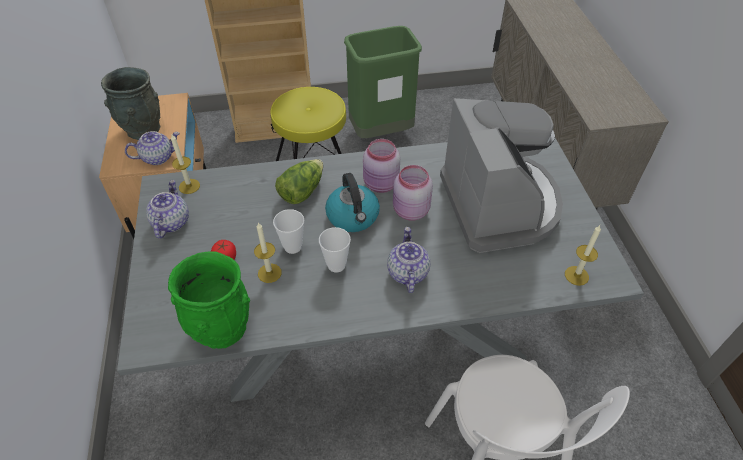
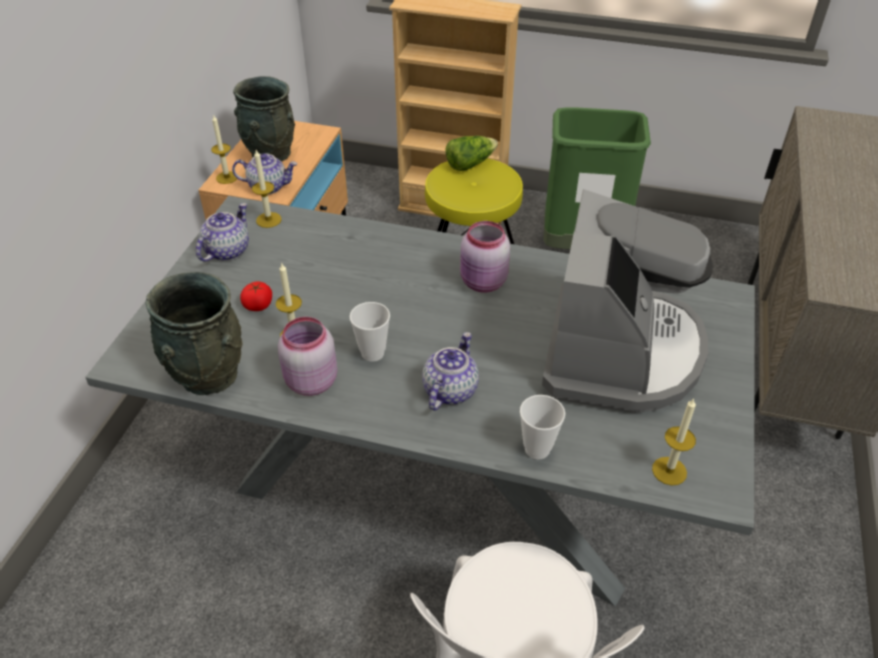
camera: 25 degrees right, 5 degrees down
(118, 160) = (227, 177): none -> candle
(221, 330) = (208, 376): green vase -> grey vase
(293, 247) = (337, 317): cup -> cup (537, 449)
(302, 191) = (386, 261): lettuce -> lettuce (470, 164)
(353, 217) = (426, 308): kettle -> none
(410, 211) = (498, 323): pink jar -> pink jar (310, 382)

